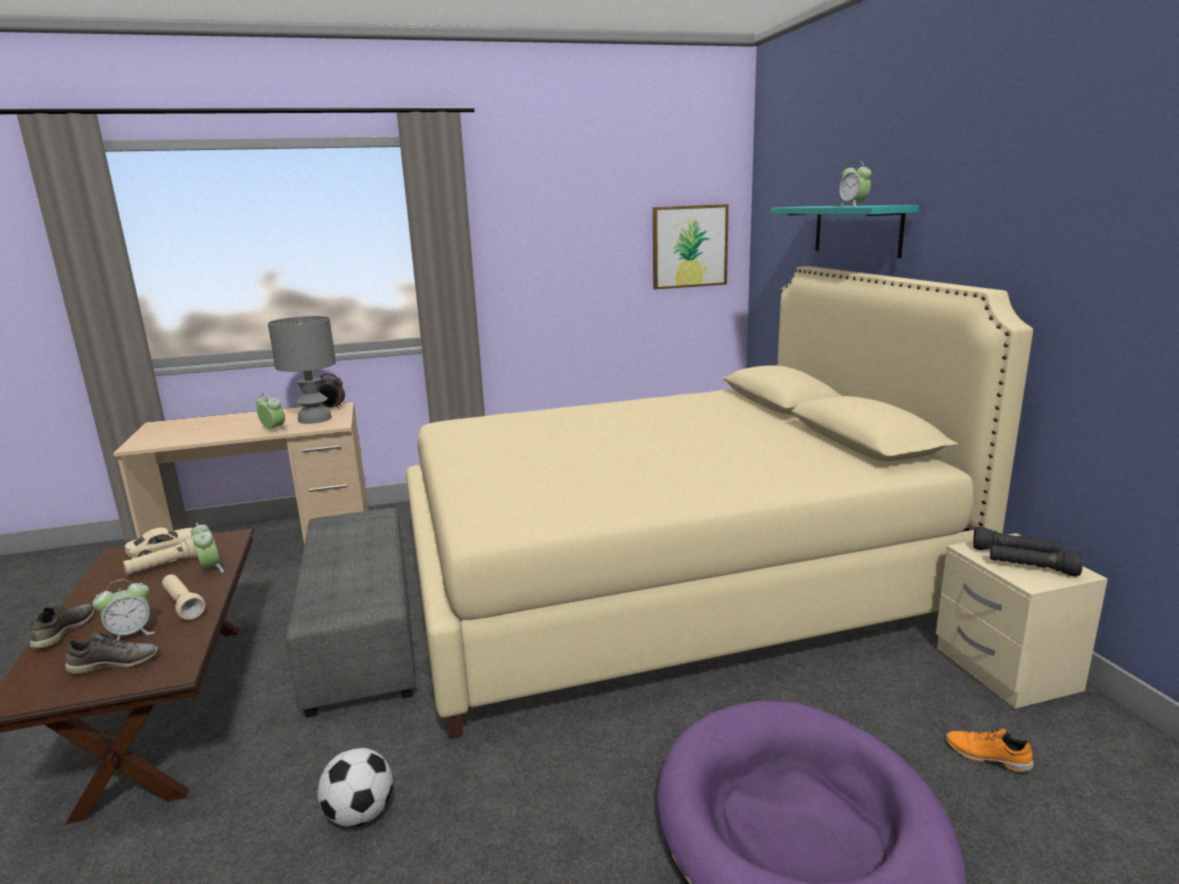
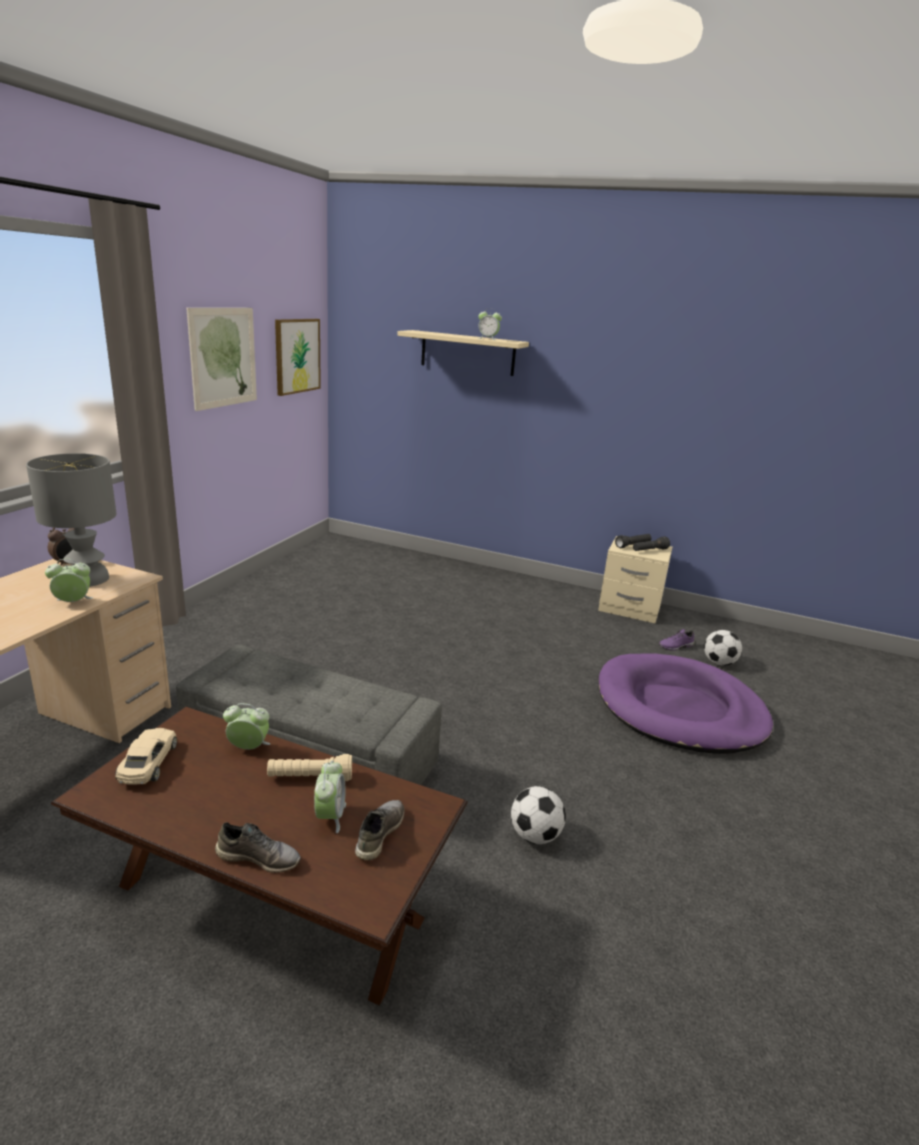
camera: 55 degrees left, 5 degrees up
(63, 632) = (259, 857): grey shoe -> grey shoe turned 150 degrees clockwise
(167, 566) = (195, 770): beige flashlight -> none
(570, 247) = (223, 357): none -> picture
(664, 580) = (435, 630): beige bed -> none
(857, 230) = (467, 353): turquoise shelf -> beige shelf
(987, 757) = (676, 646): orange shoe -> purple shoe
(1033, 826) = (719, 663): none -> football

